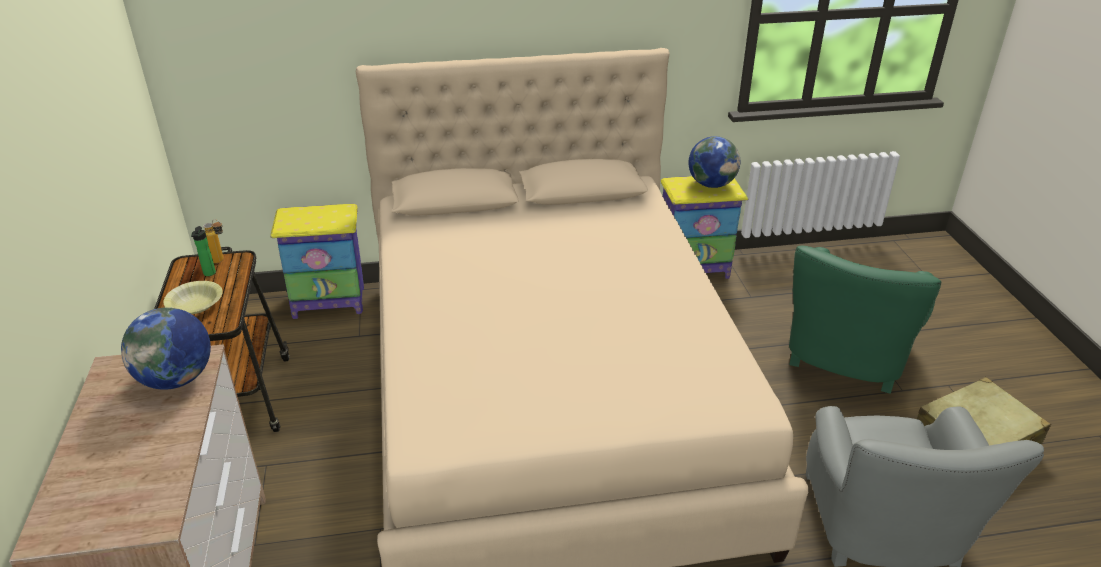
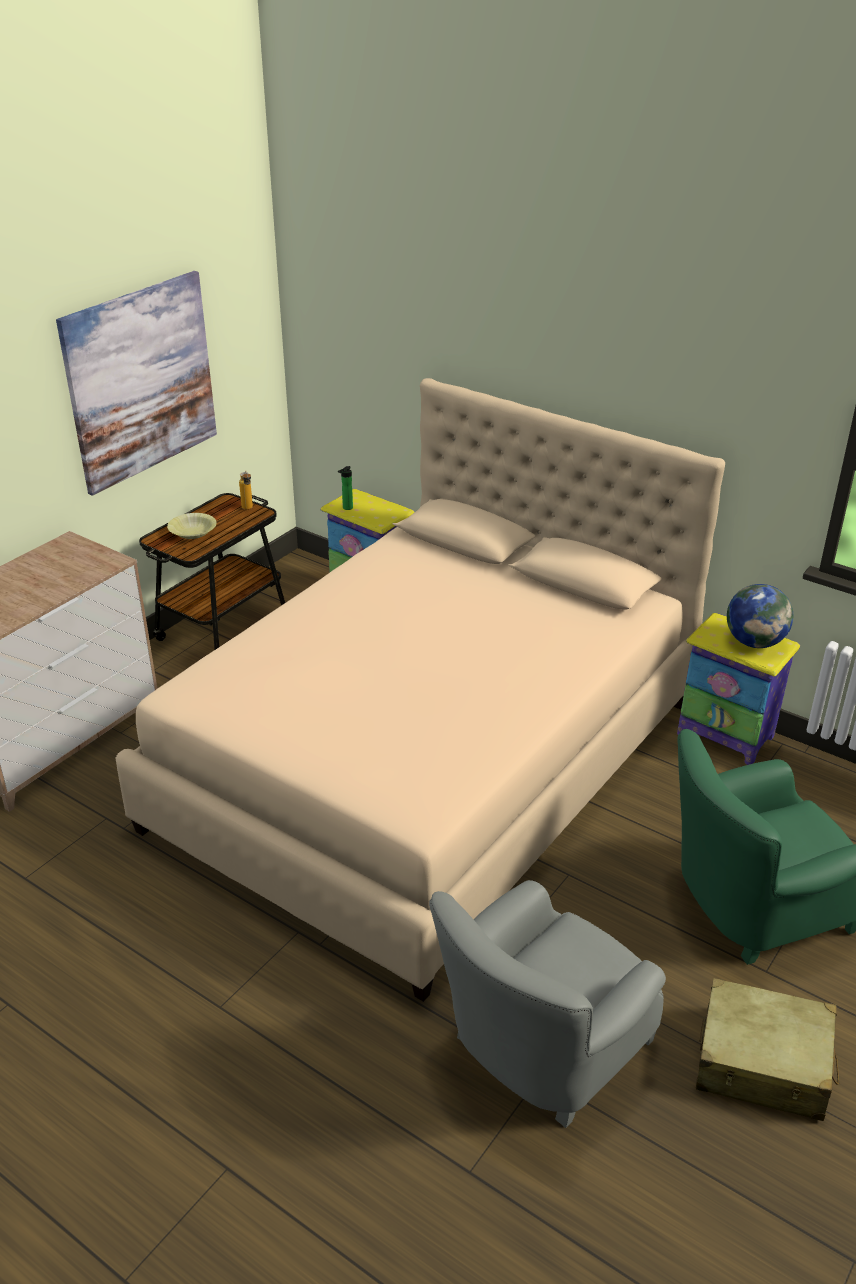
camera: 45 degrees right, 0 degrees up
(85, 154) = (141, 381): none -> picture
(176, 379) = (85, 567): globe -> none
(209, 274) = (229, 515): bottle -> bottle (346, 508)

